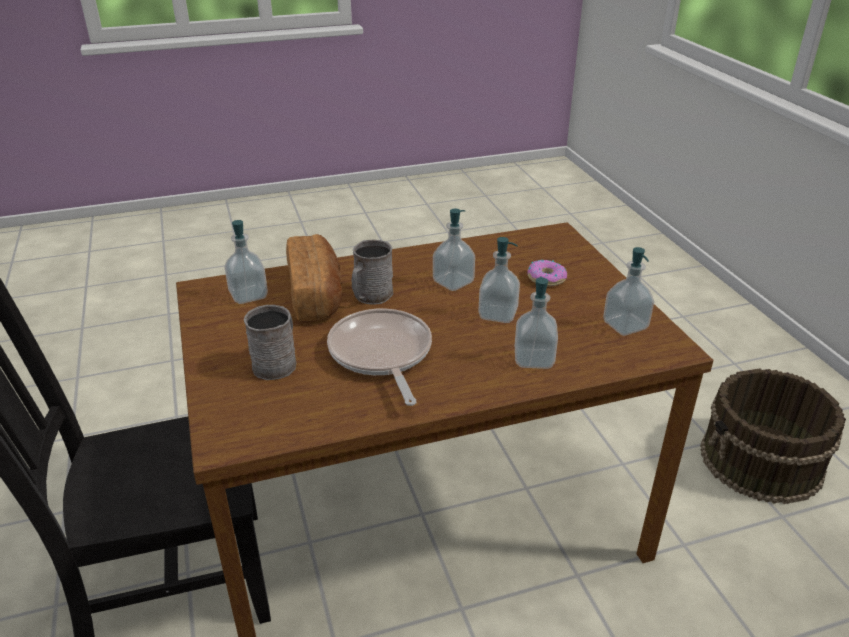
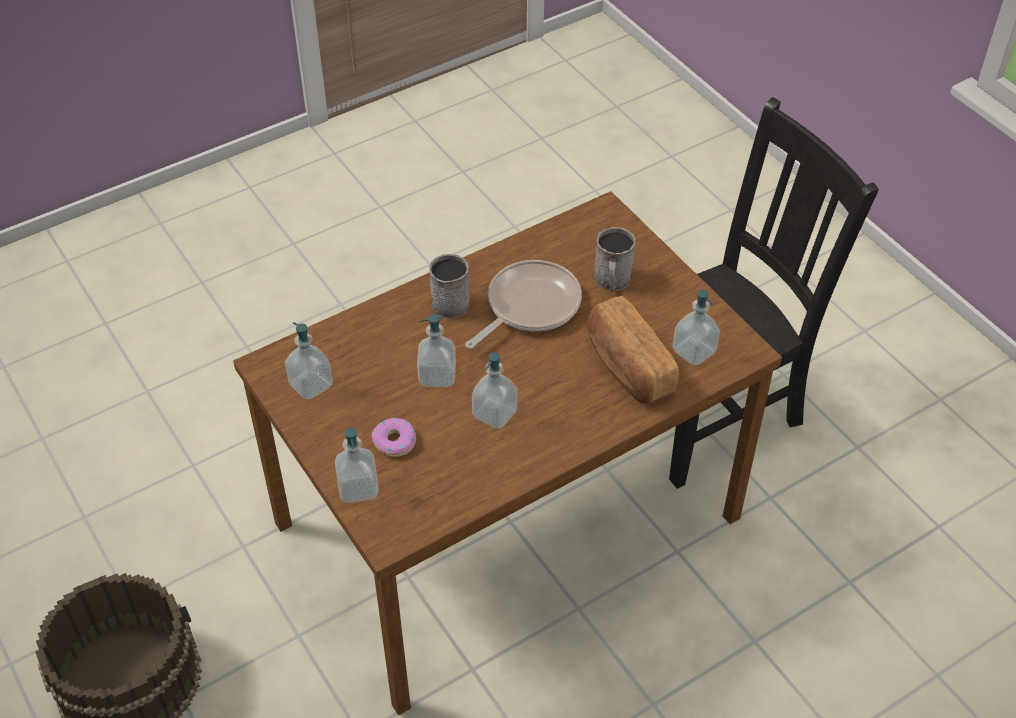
camera: 165 degrees right, 15 degrees up
(370, 297) = (572, 374): grey mug -> grey mug (452, 300)
(381, 354) = (529, 306): frying pan -> frying pan turned 105 degrees counterclockwise
(533, 359) = (395, 327): soap dispenser -> soap dispenser (358, 488)

